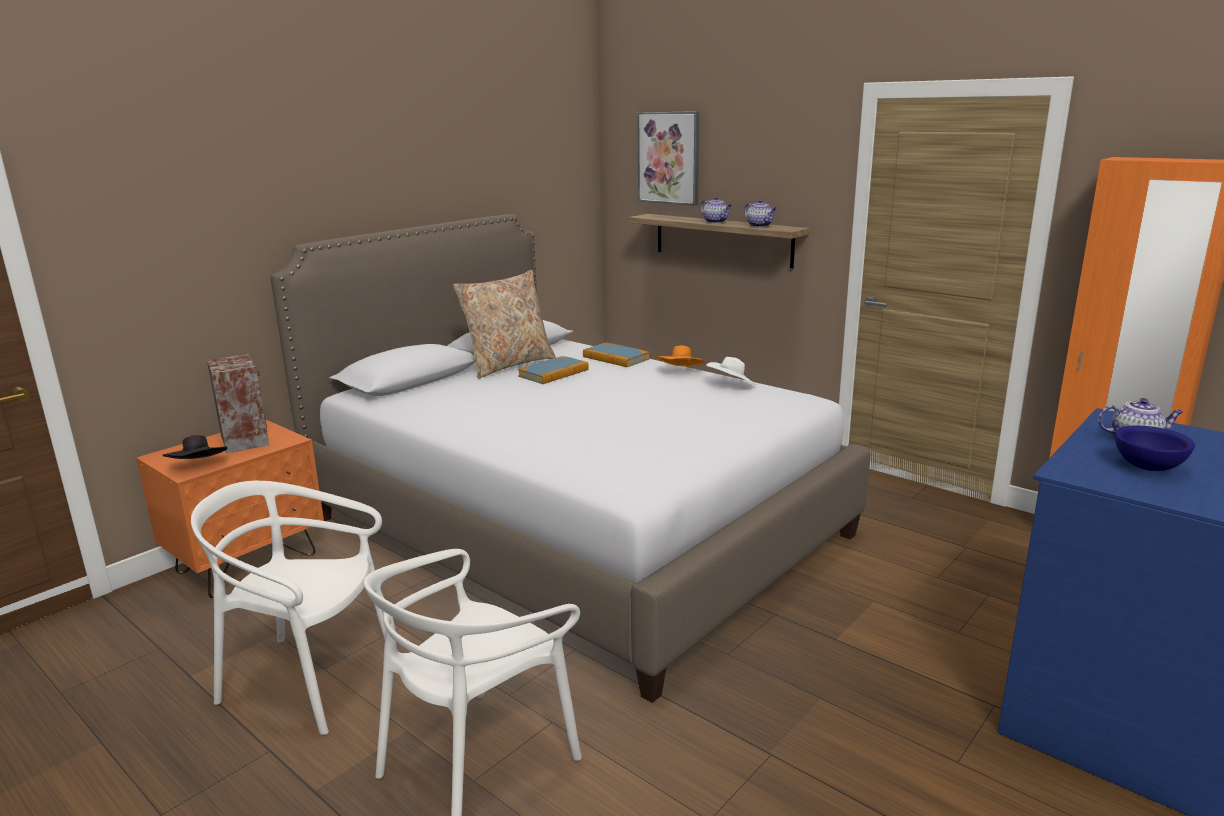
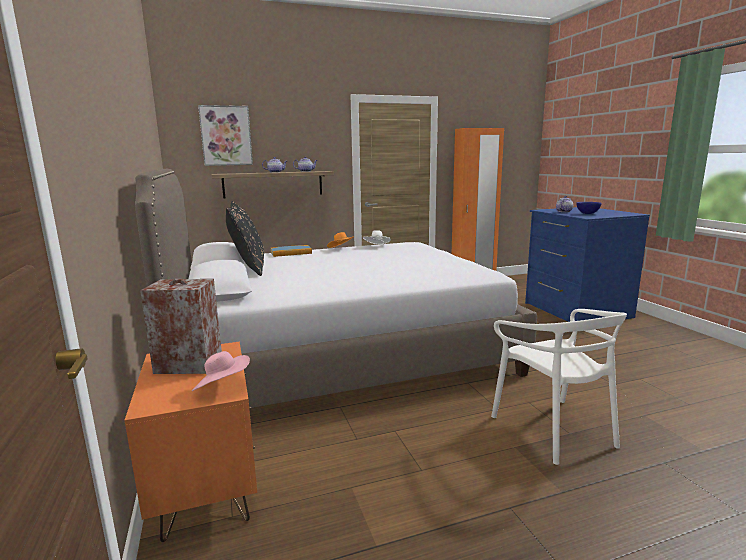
camera: 60 degrees left, 5 degrees down
(199, 467) = (222, 387): black hat -> pink hat
(308, 679) = (431, 479): white chair -> none
(508, 364) = (248, 268): beige pillow -> black pillow
(553, 373) = (289, 263): book -> none

